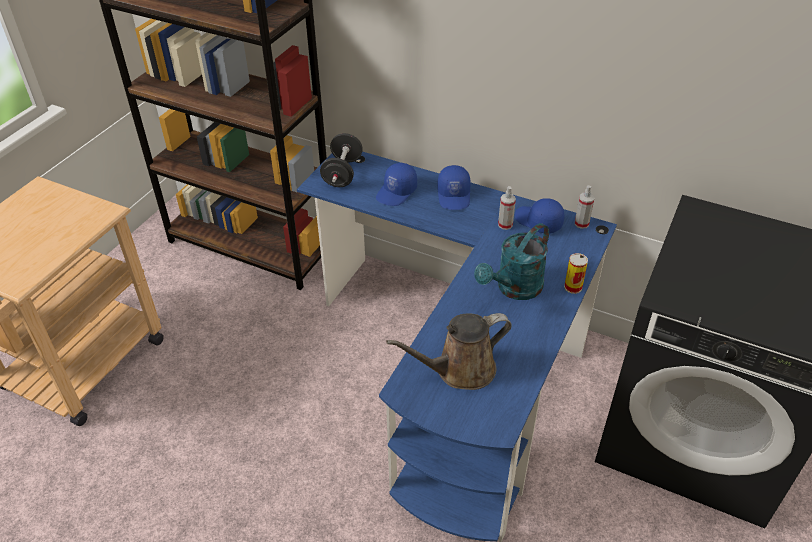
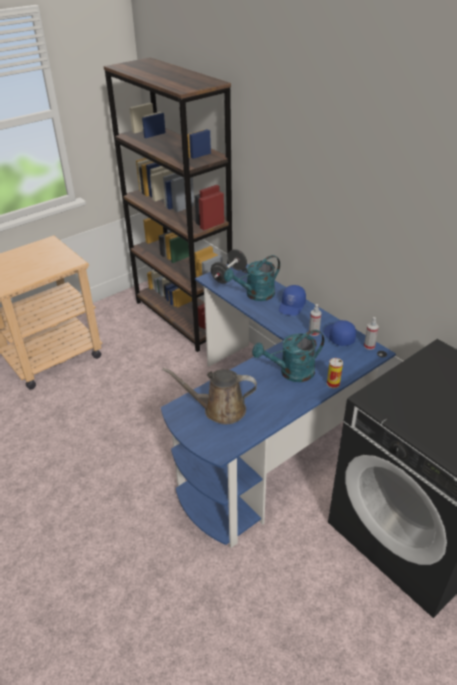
camera: 25 degrees right, 5 degrees down
(397, 192) = (255, 295): blue cap -> turquoise watering can

